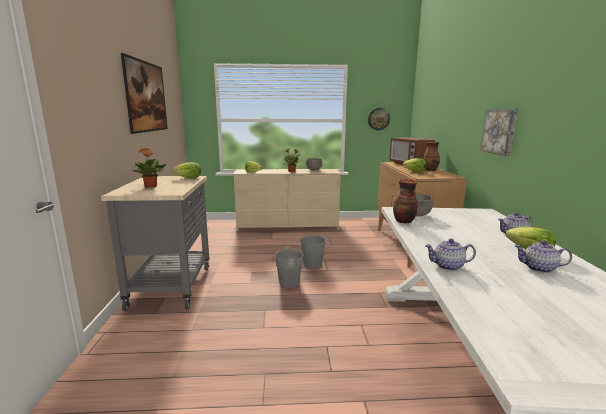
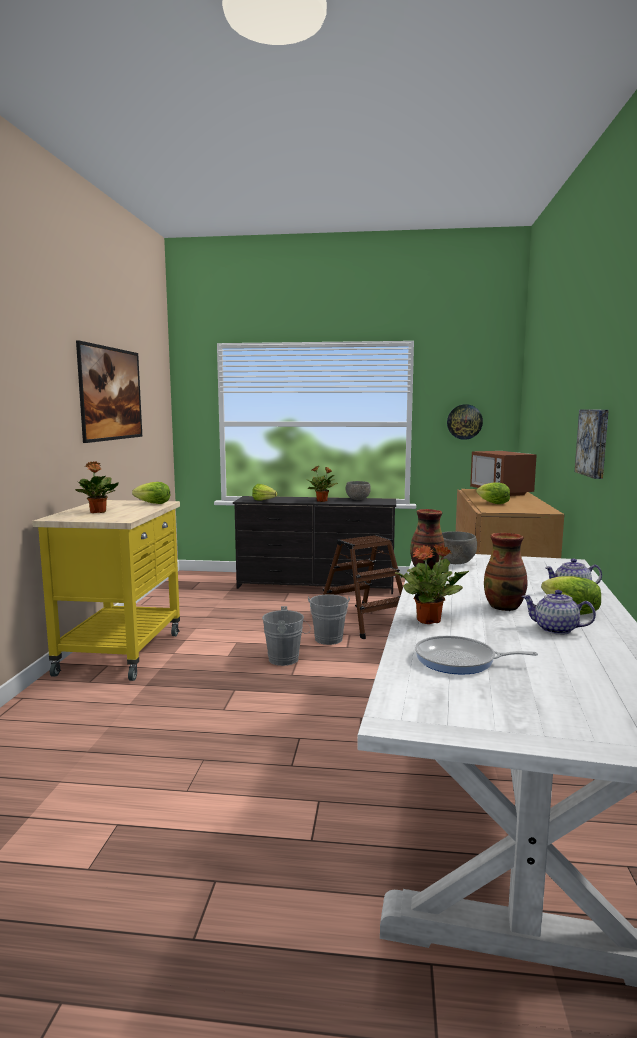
camera: 10 degrees right, 5 degrees down
(171, 286) = (120, 653): grey cart -> yellow cart
(287, 226) = (315, 585): beige dresser -> black dresser
(328, 249) = (363, 620): none -> brown step ladder
(430, 170) = (522, 501): vase -> vase (504, 607)
(448, 266) = (429, 620): teapot -> potted plant
(507, 305) = (460, 661): none -> frying pan

